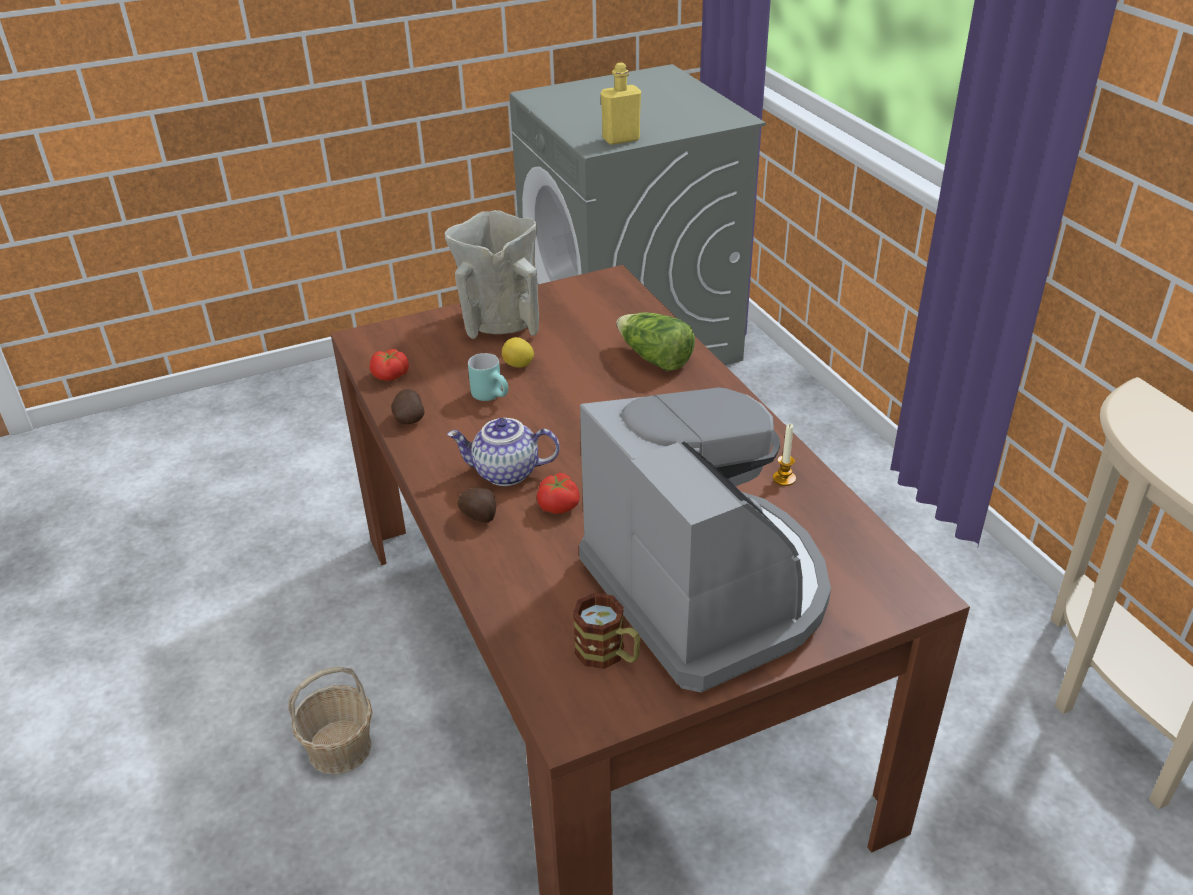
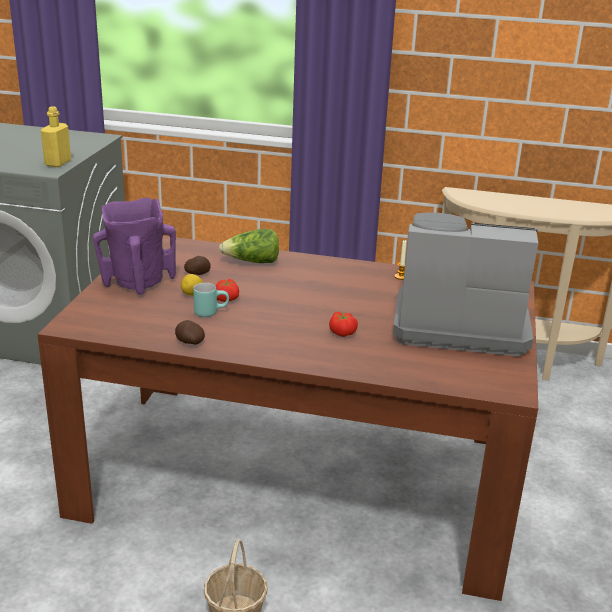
camera: 55 degrees left, 10 degrees down
(390, 376) = (131, 332): tomato -> tomato (226, 299)
(480, 516) = (320, 356): potato -> potato (197, 274)
(500, 322) = (136, 283): beige vase -> purple vase
(505, 473) = (292, 335): teapot -> none
(608, 655) = (476, 364): mug -> none

